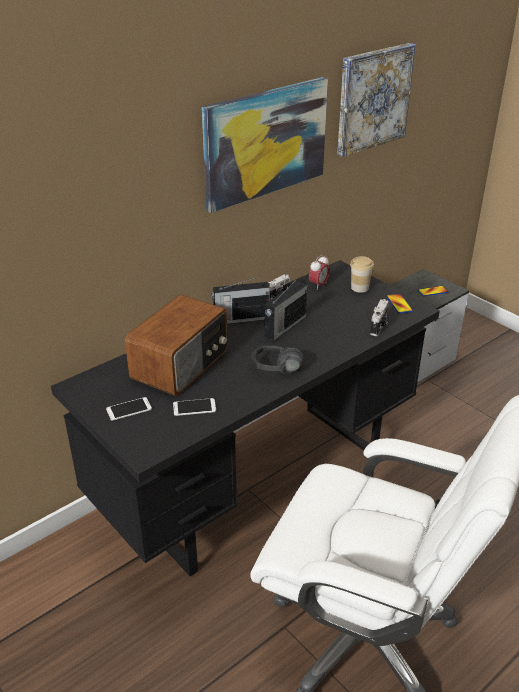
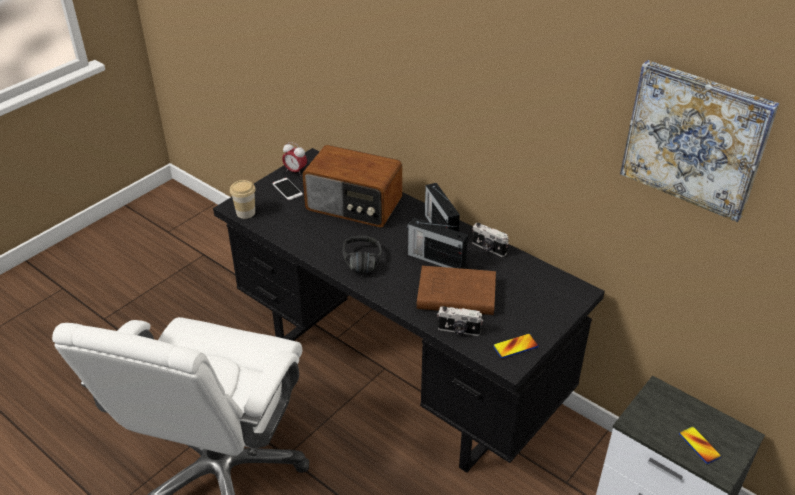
camera: 80 degrees right, 5 degrees up
(194, 407) = (294, 221): phone -> none
(265, 142) = (525, 90): picture -> none
(318, 285) = (532, 277): alarm clock -> alarm clock (295, 171)
(334, 323) = (454, 294): none -> brown book
(359, 288) = (540, 311): cup -> cup (245, 213)

